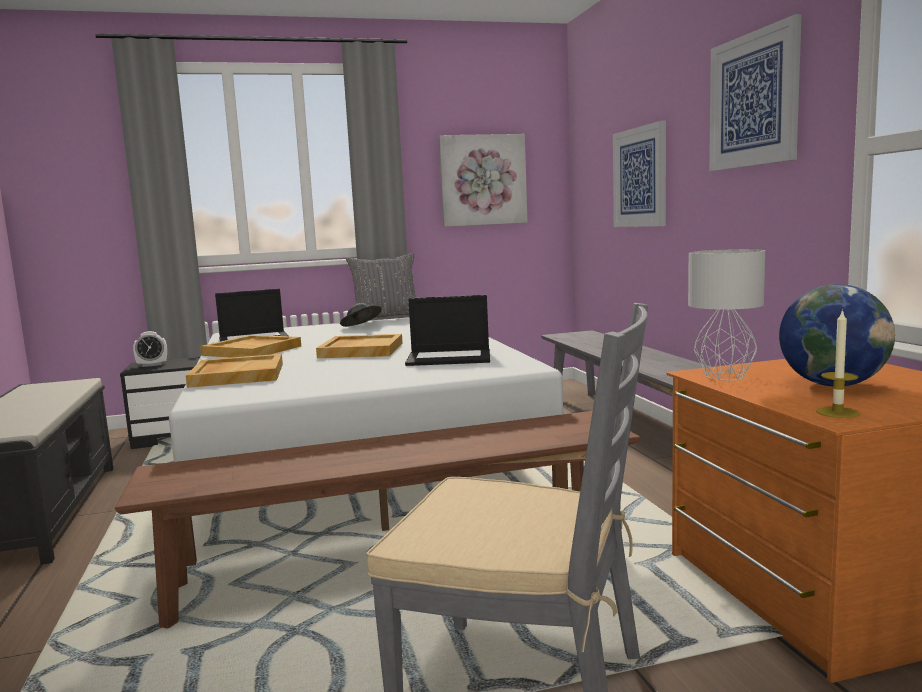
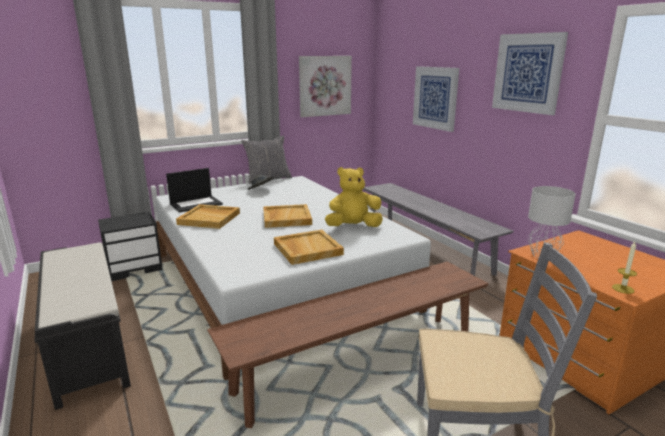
camera: 15 degrees left, 10 degrees up
(152, 365) = (118, 222): alarm clock -> none
(237, 375) = (227, 248): beige tray -> beige tray (307, 249)
(450, 358) = (353, 227): laptop -> yellow plush toy
(832, 385) = (601, 262): globe -> none

